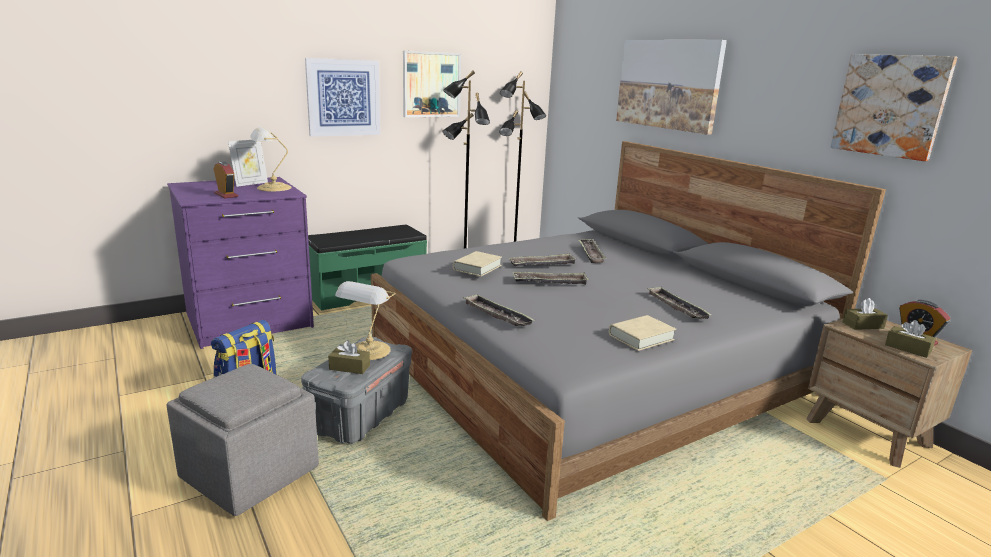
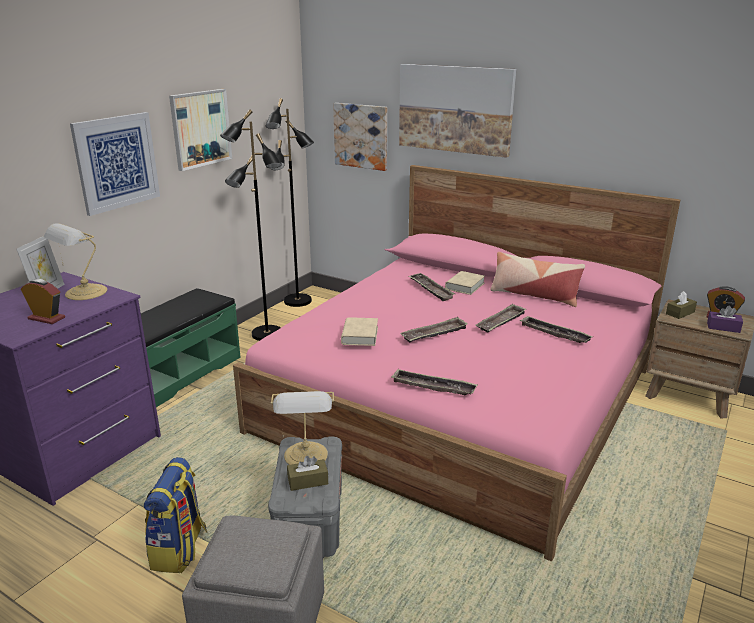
camera: 25 degrees left, 5 degrees up
(542, 264) = (409, 315): tray -> tray (501, 322)
(590, 367) = (460, 399): grey bed -> pink bed
(641, 337) = (562, 375): beige book -> beige book (465, 286)
(694, 277) = (534, 295): none -> pillow
(890, 106) = (678, 131): picture -> picture (361, 136)
(907, 348) = (723, 327): brown tissue box -> purple tissue box

